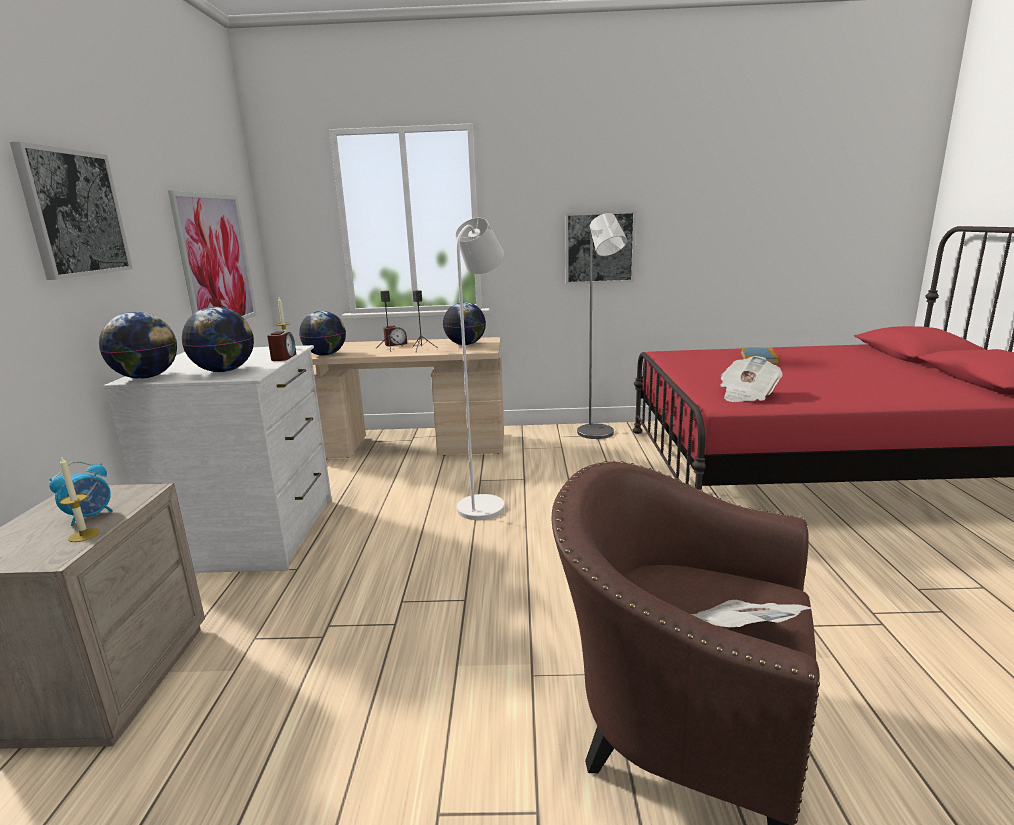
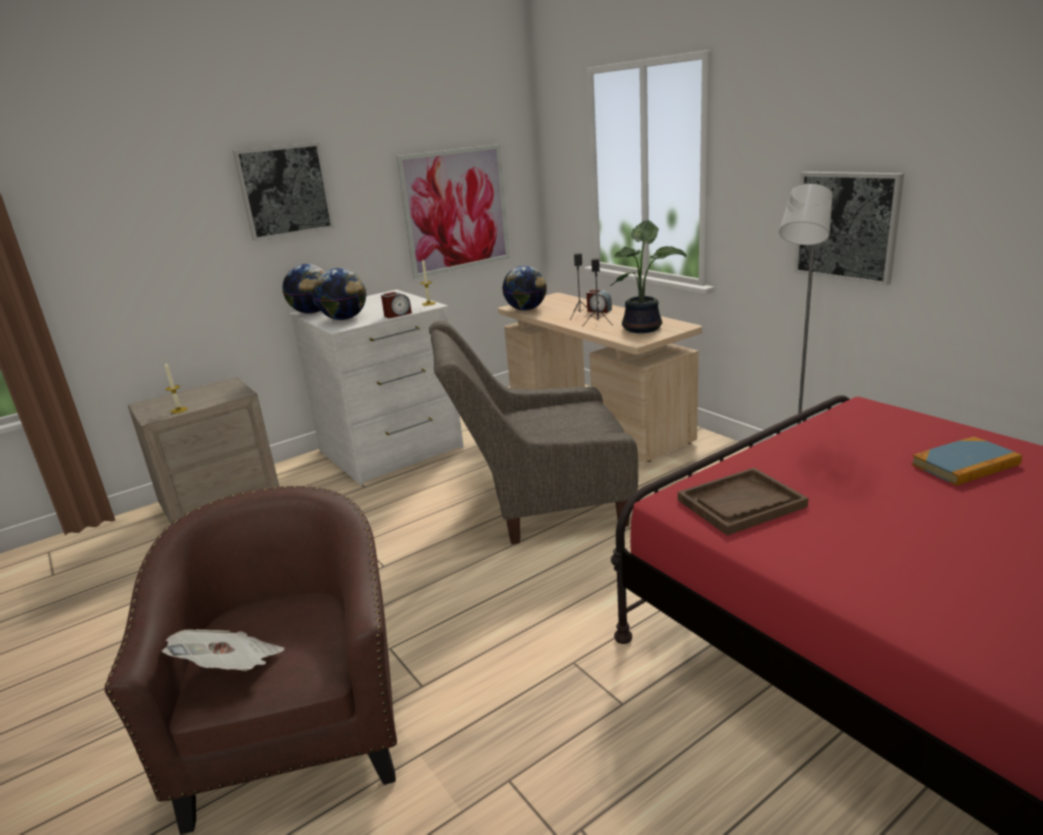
camera: 55 degrees right, 5 degrees up
(90, 516) = (201, 400): alarm clock -> none
(465, 344) = (644, 328): globe -> potted plant
(485, 504) = (538, 504): white floor lamp -> grey armchair
(746, 395) = (741, 503): newspaper -> brown tray

